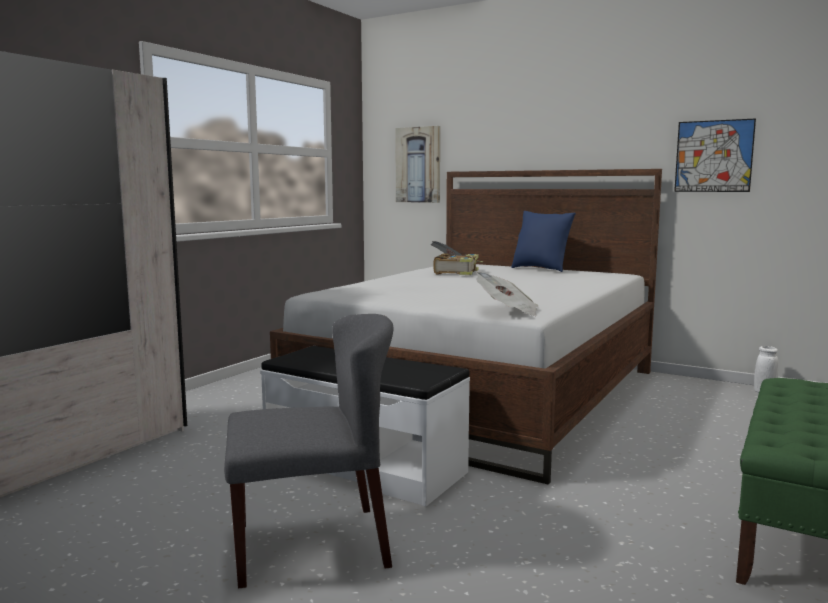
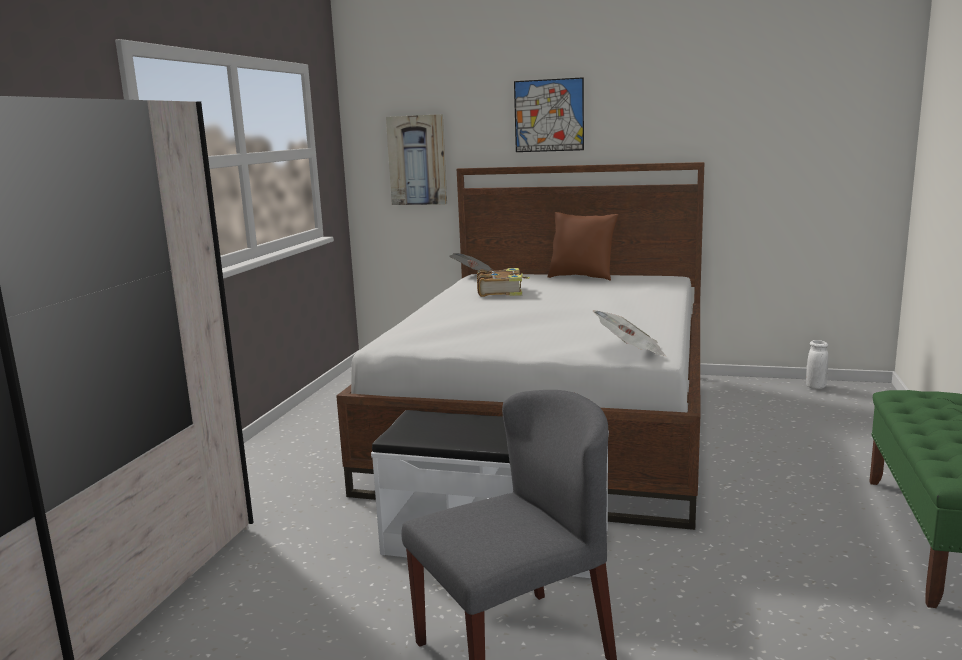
camera: 15 degrees left, 5 degrees up
(541, 269) = (582, 277): blue pillow -> brown pillow
(713, 156) = (756, 147): picture -> picture (549, 115)

